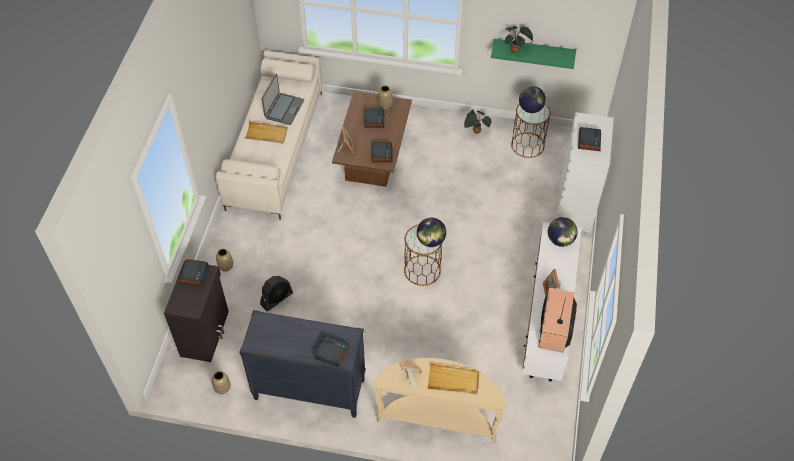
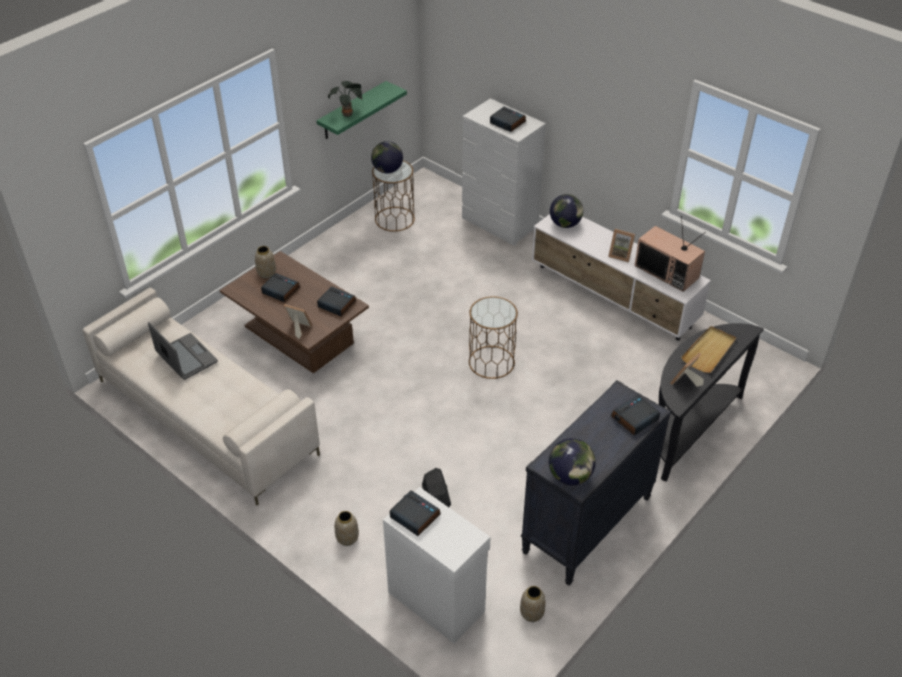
camera: 60 degrees left, 10 degrees down
(206, 333) = (436, 600): black cabinet -> white cabinet
(266, 134) = (209, 389): beige tray -> none
(430, 241) = (500, 307): globe -> globe (570, 476)
(438, 418) = (687, 428): beige console table -> black console table
(476, 131) = (342, 245): potted plant -> none

